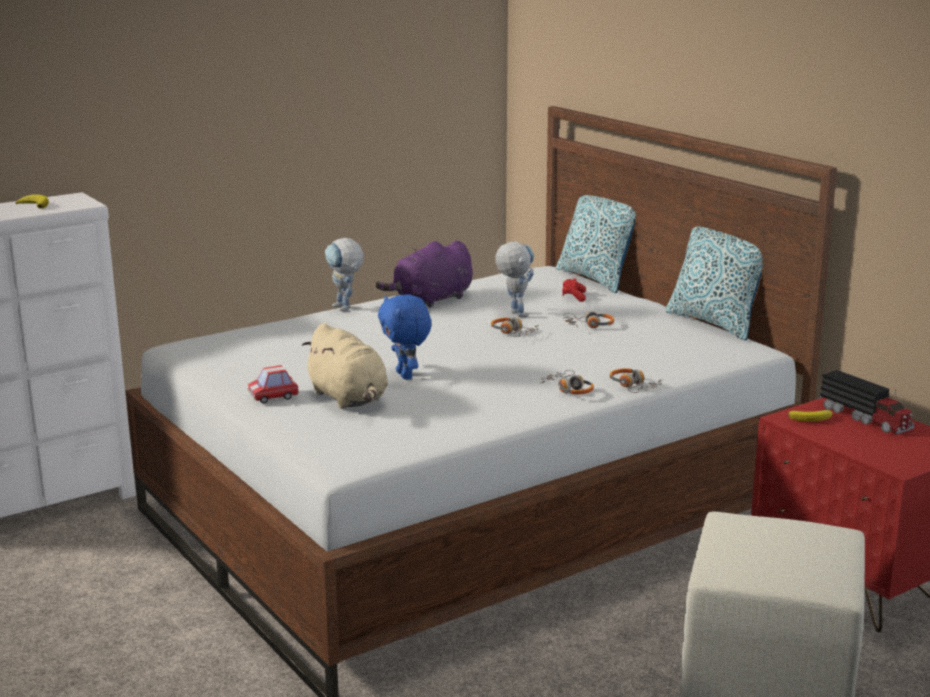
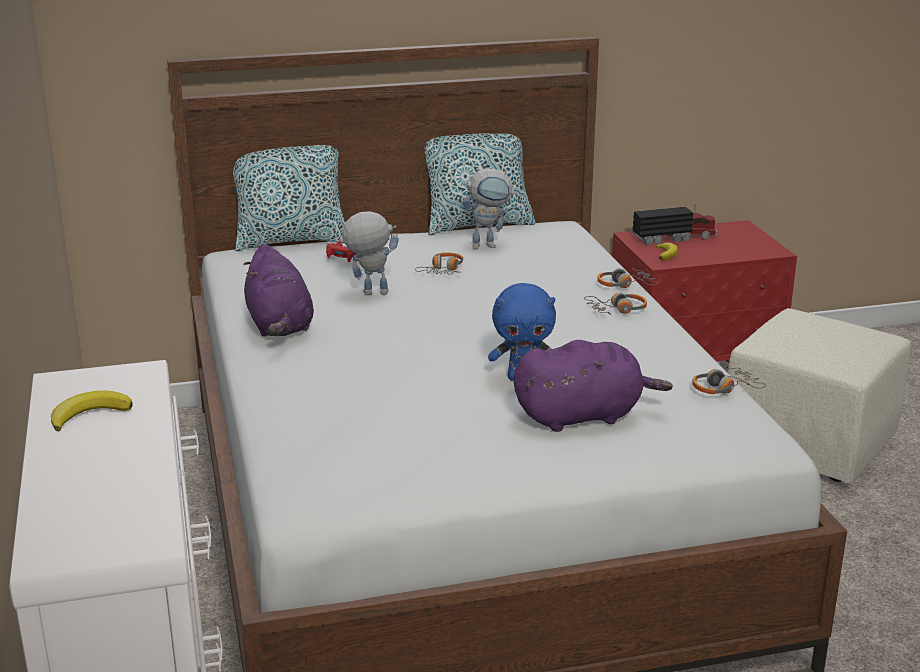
camera: 70 degrees left, 5 degrees up
(273, 396) = (551, 459): toy car -> none
(346, 309) = (260, 377): toy robot -> toy robot (489, 245)
(349, 399) = (583, 416): beige plush toy -> purple plush toy
(513, 333) = (436, 305): headphones -> headphones (724, 388)

